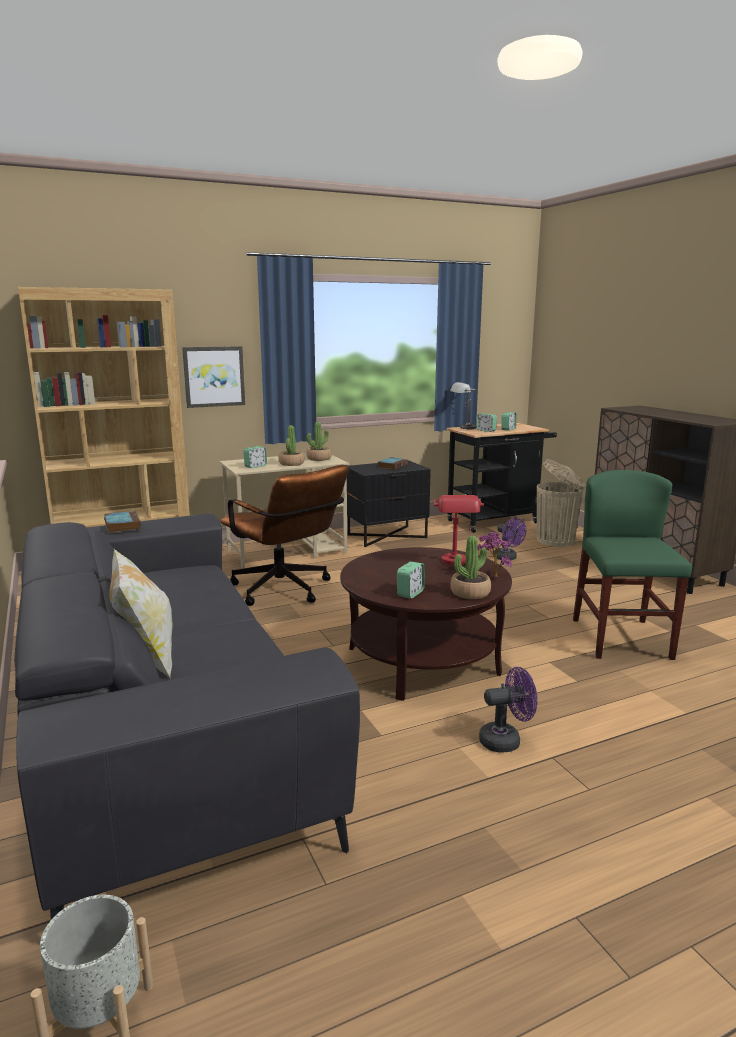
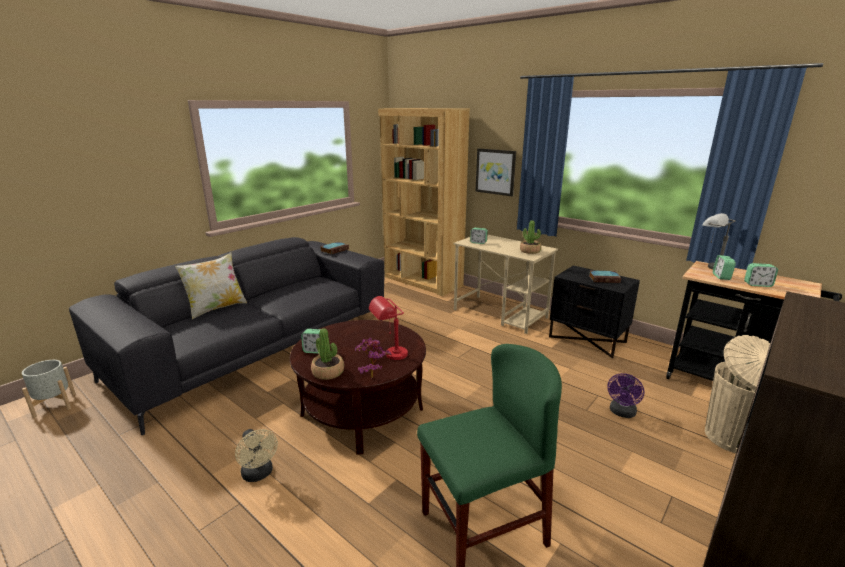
camera: 65 degrees right, 5 degrees up
(286, 591) = (432, 333): brown office chair -> none
(291, 463) = (501, 248): potted plant -> none
(506, 740) = (259, 474): purple fan -> beige fan

